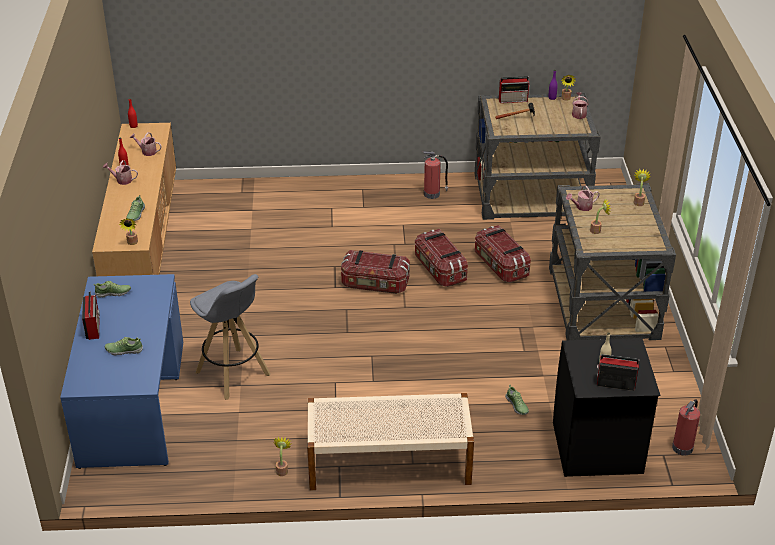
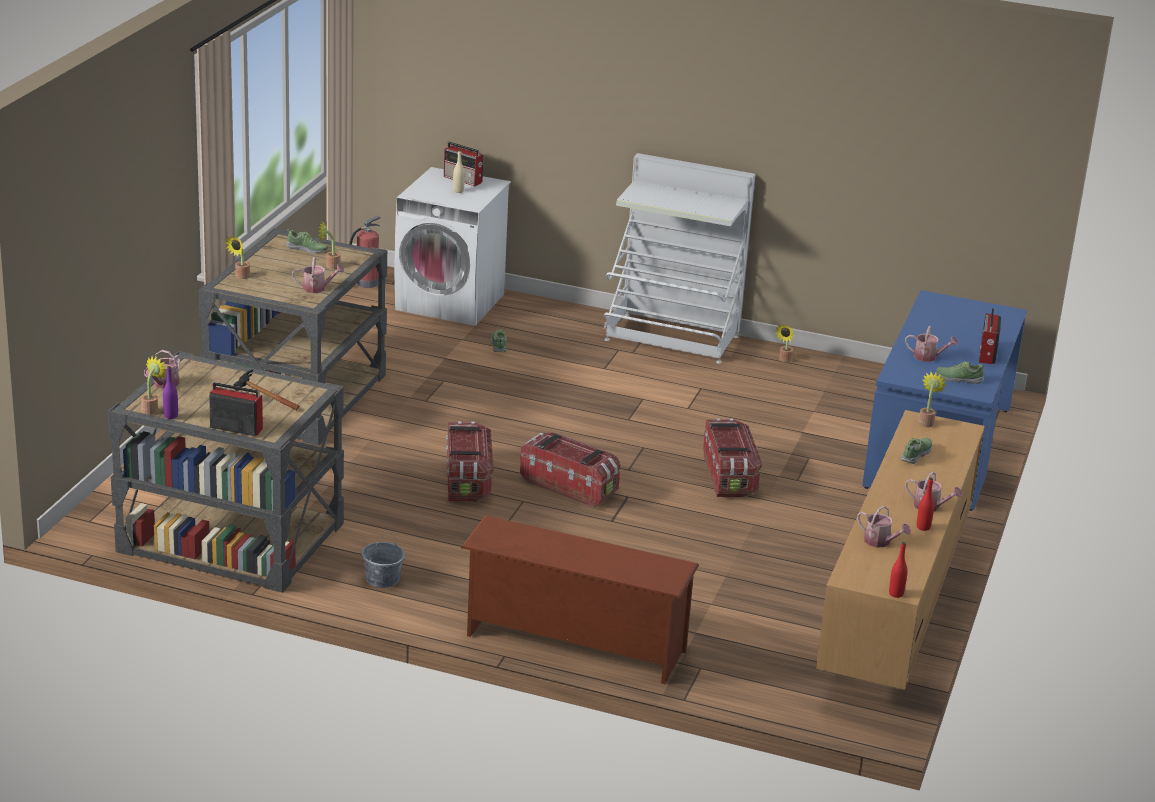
camera: 160 degrees left, 10 degrees down
(124, 350) = (952, 328): shoe -> shoe (307, 249)
(139, 309) = (928, 357): none -> watering can
(233, 375) = (807, 443): grey stool -> none
(312, 187) = (573, 644): none -> brown shoe rack
(389, 463) = (670, 340): beige bench -> white shoe rack
(432, 194) = (383, 579): fire extinguisher -> grey bucket
(500, 265) = (380, 463): storage box -> storage box (729, 476)
(596, 448) = (452, 301): black washing machine -> white washing machine

